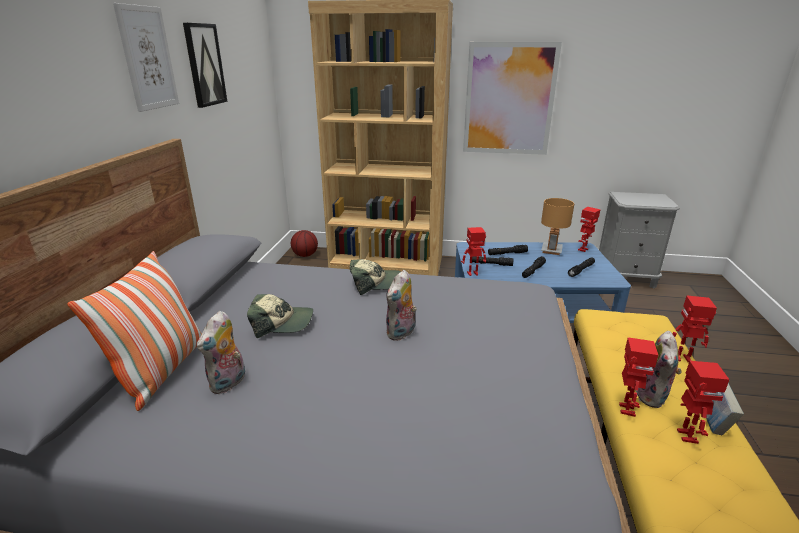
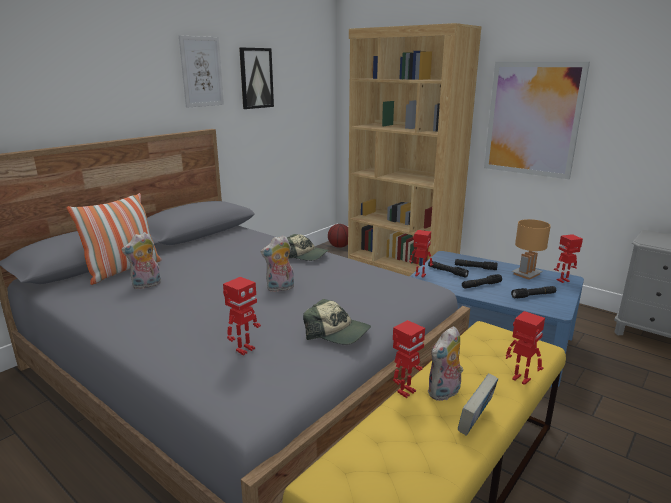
camera: 30 degrees right, 5 degrees down
(282, 323) = (214, 264): cap -> cap (337, 332)
(685, 436) = (431, 424): toy robot -> toy robot (244, 349)

